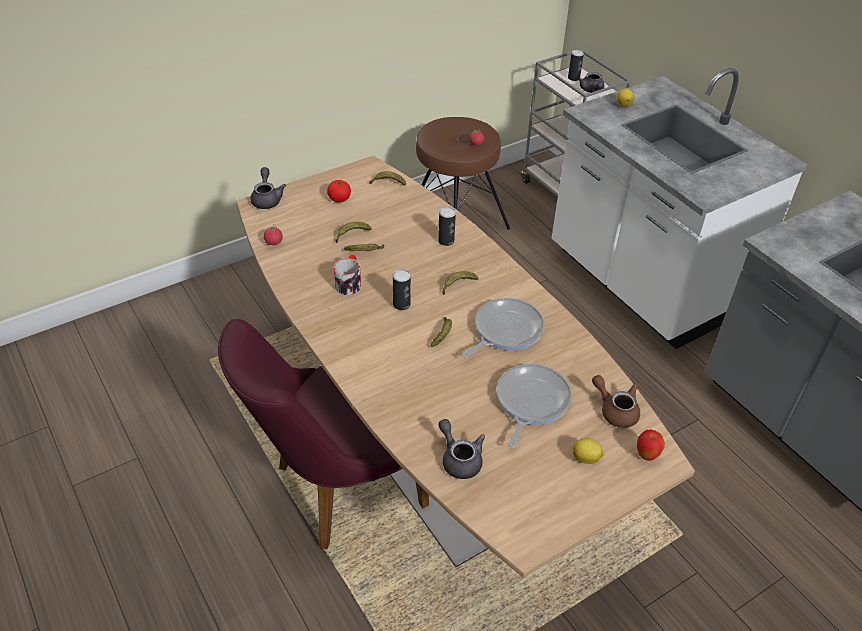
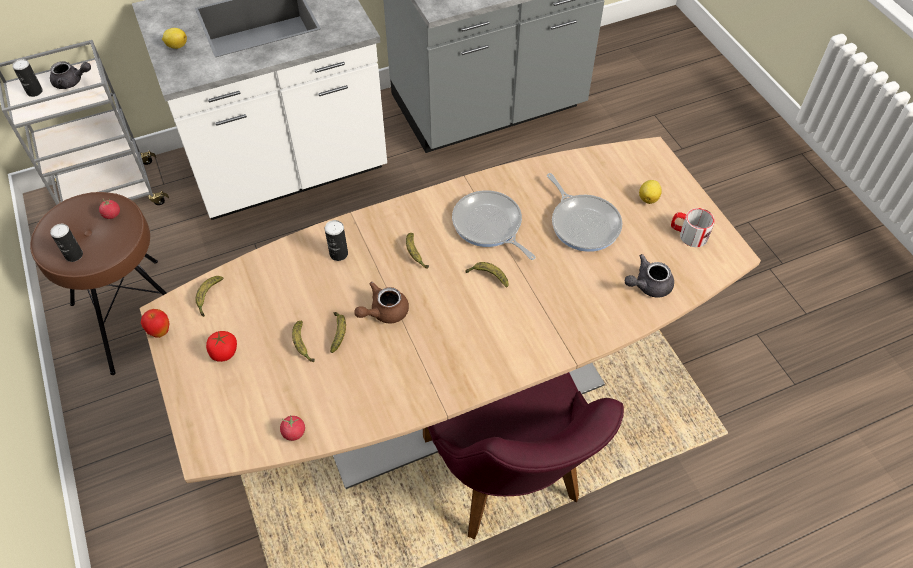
camera: 80 degrees left, 10 degrees up
(267, 199) = (196, 439): grey teapot -> none
(349, 282) = (390, 353): mug -> mug (688, 234)
(401, 304) = (436, 307): can -> can (74, 255)
(530, 402) = (583, 223): frying pan -> frying pan turned 150 degrees counterclockwise
(615, 410) = (596, 168): brown teapot -> brown teapot (384, 312)
(646, 455) = (645, 160): apple -> apple (160, 332)

